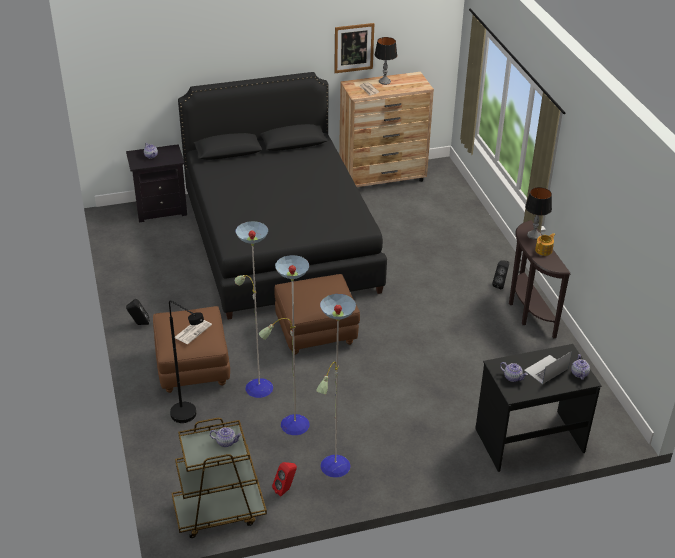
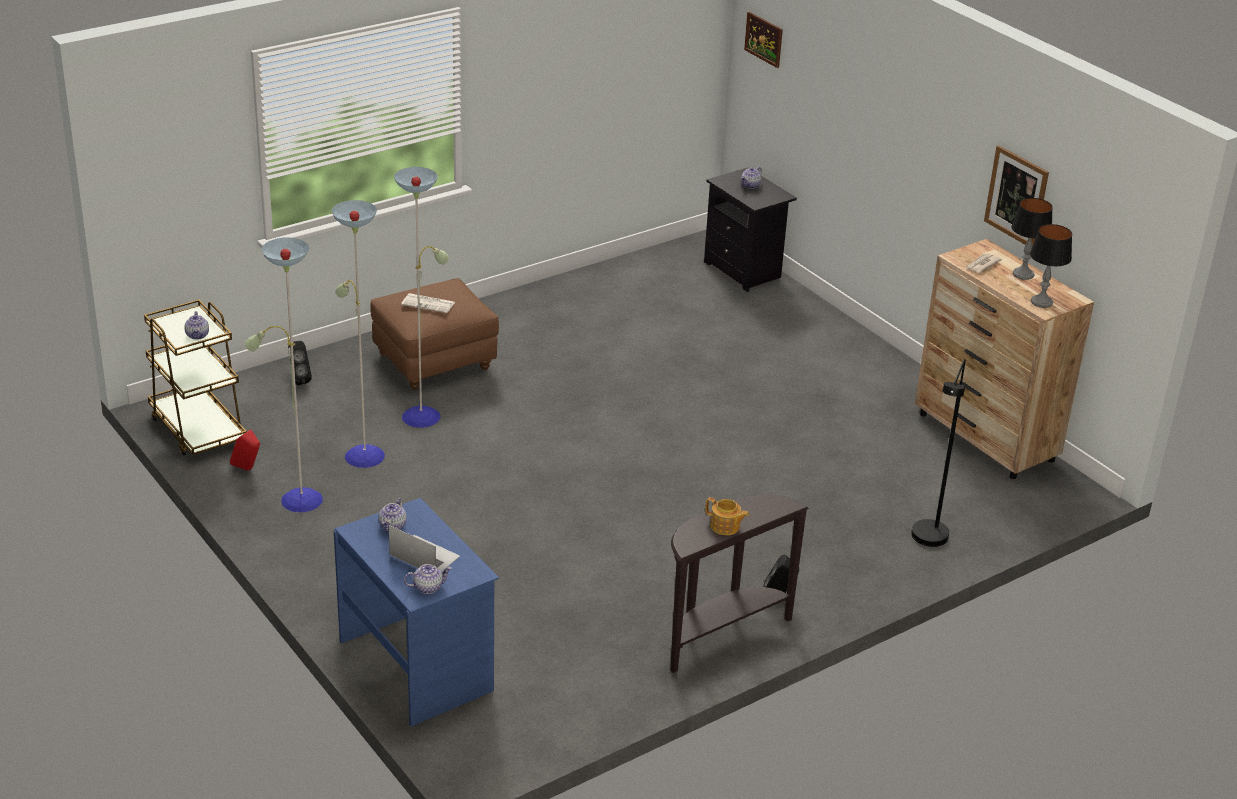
camera: 70 degrees right, 5 degrees down
(114, 64) = (764, 39): none -> picture
(139, 324) = (497, 308): black speaker -> black speaker (298, 379)
(189, 416) = (346, 378): black floor lamp -> black floor lamp (928, 542)
(279, 242) = (739, 375): black bed -> none
(316, 332) = (555, 441): brown ottoman -> none
(529, 439) = (417, 665): black desk -> blue desk
(534, 235) = (761, 513): table lamp -> table lamp (1041, 302)

